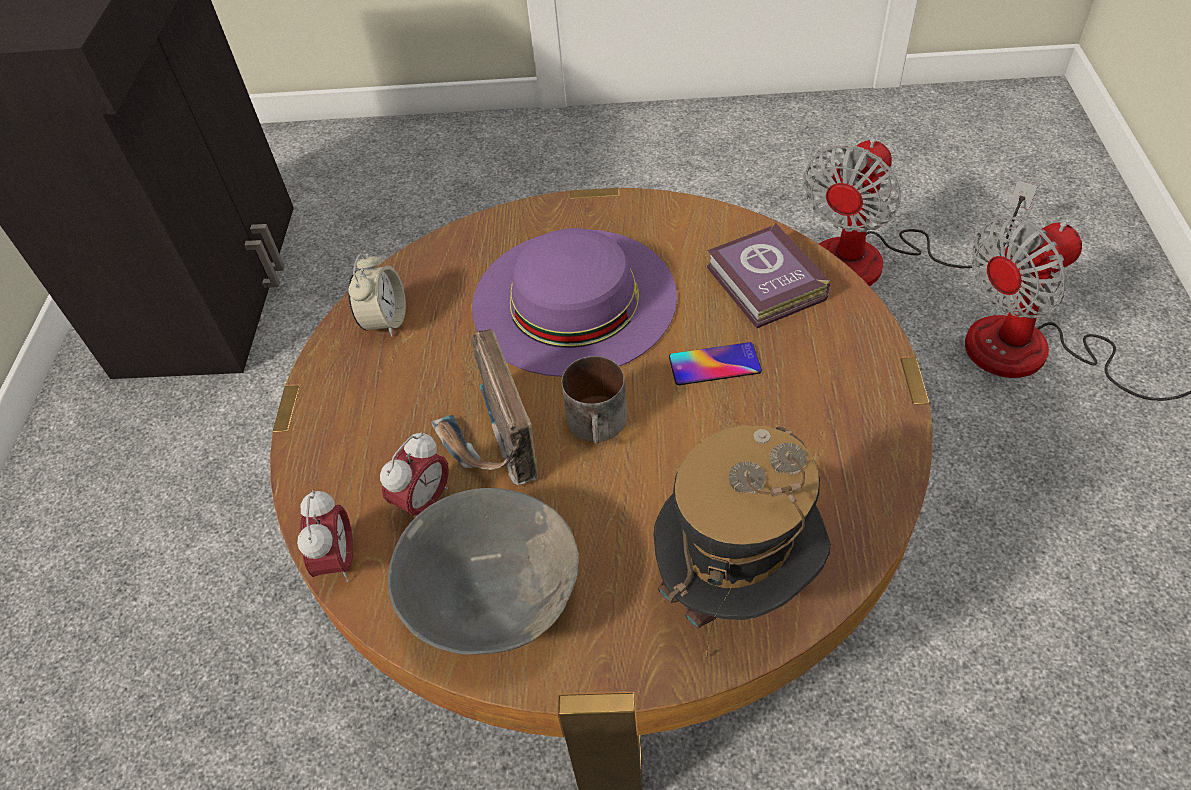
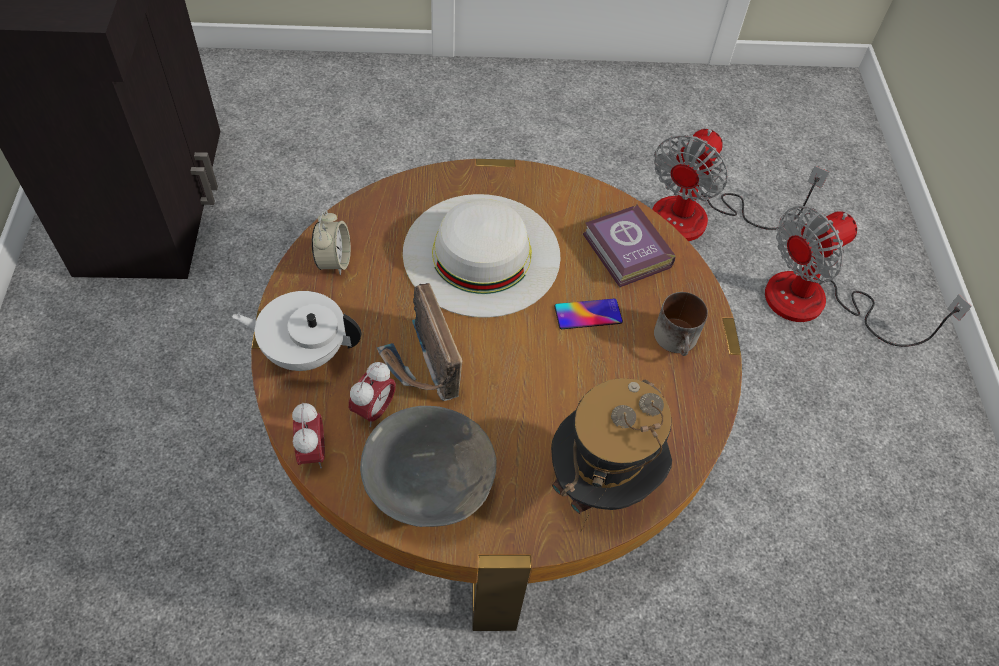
camera: 10 degrees left, 5 degrees up
(339, 431) = (304, 351): none -> white teapot
(574, 299) = (482, 253): purple hat -> white hat
(599, 425) = (503, 357): mug -> mug (678, 340)

